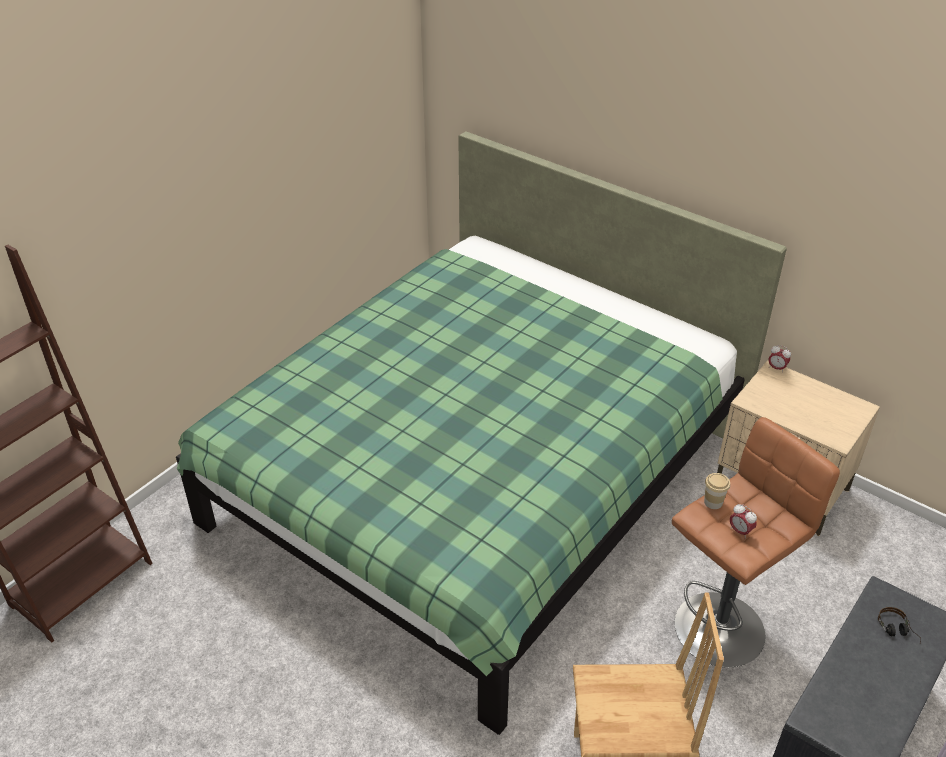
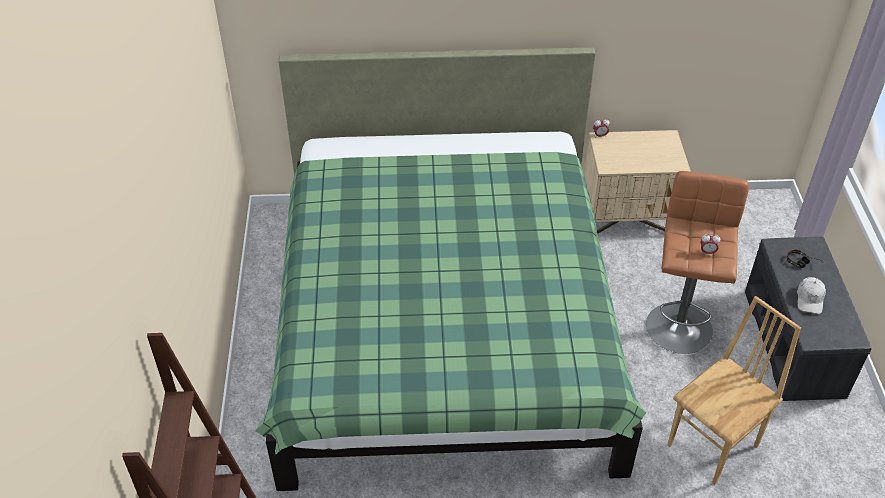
camera: 40 degrees left, 5 degrees up
(713, 502) = (676, 243): cup -> none
(860, 675) = (810, 299): none -> white cap

